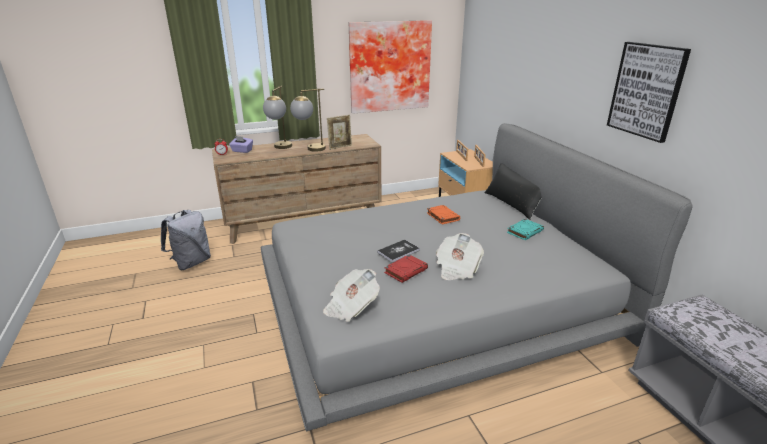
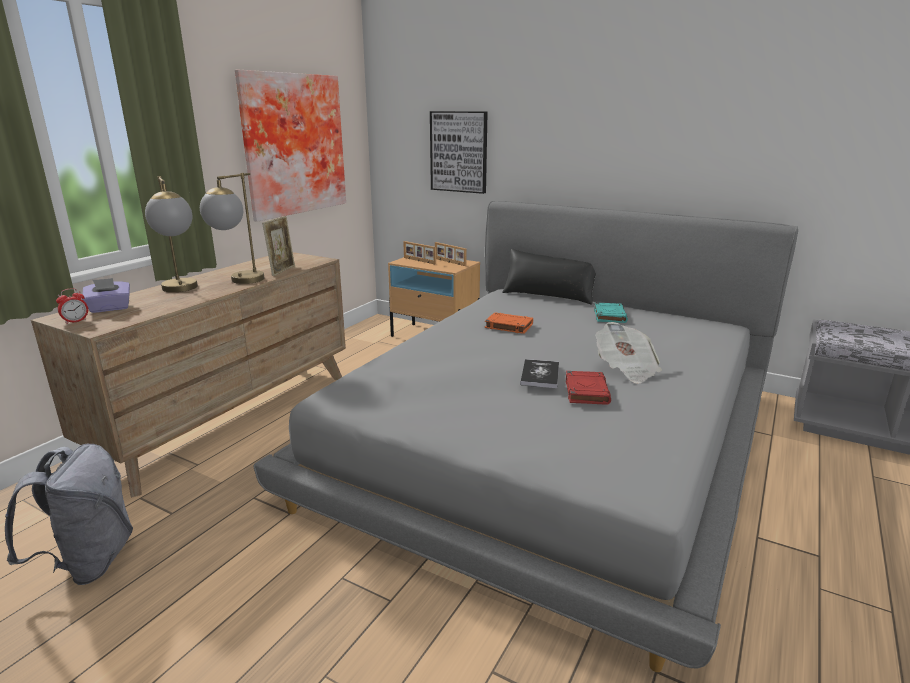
camera: 40 degrees left, 5 degrees down
(351, 307) = (611, 455): newspaper -> none
(646, 90) = (702, 125): picture -> picture (459, 152)

